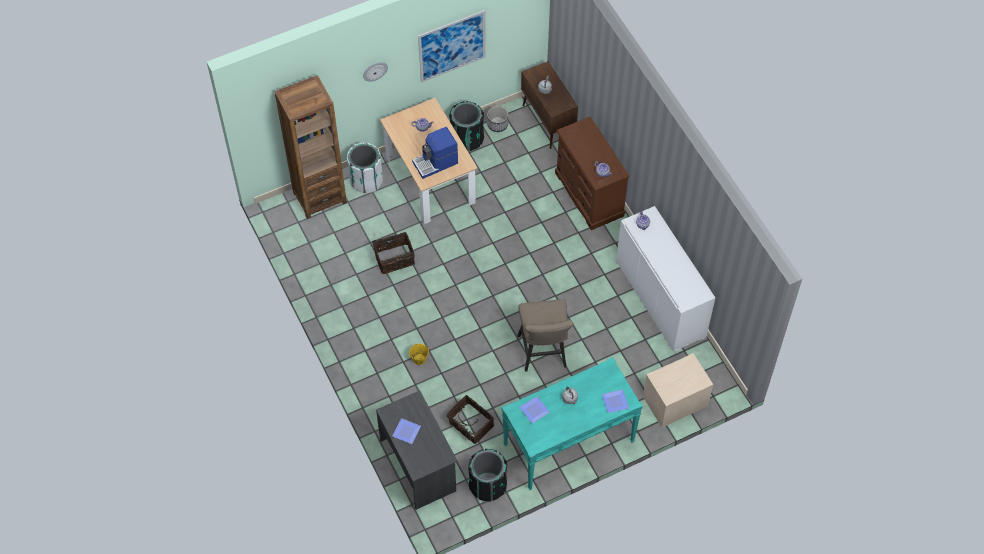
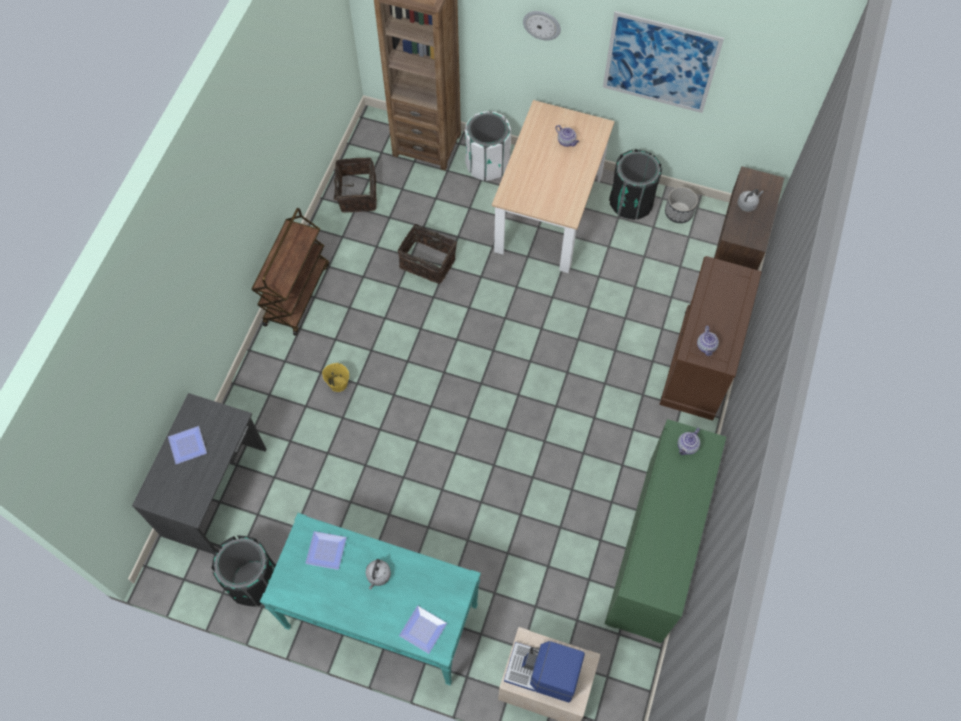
camera: 45 degrees right, 5 degrees up
(342, 335) = (296, 294): none -> brown cart
(436, 163) = (539, 188): coffee machine -> coffee machine (542, 674)
(470, 425) = (308, 499): basket -> basket (356, 194)
(543, 354) = (462, 493): beige stool -> none
(660, 299) = (654, 549): white cabinet -> green cabinet

